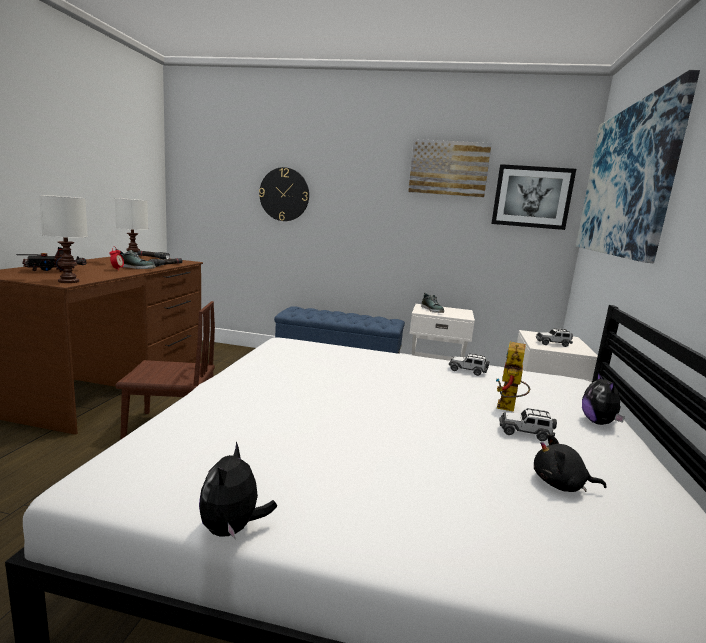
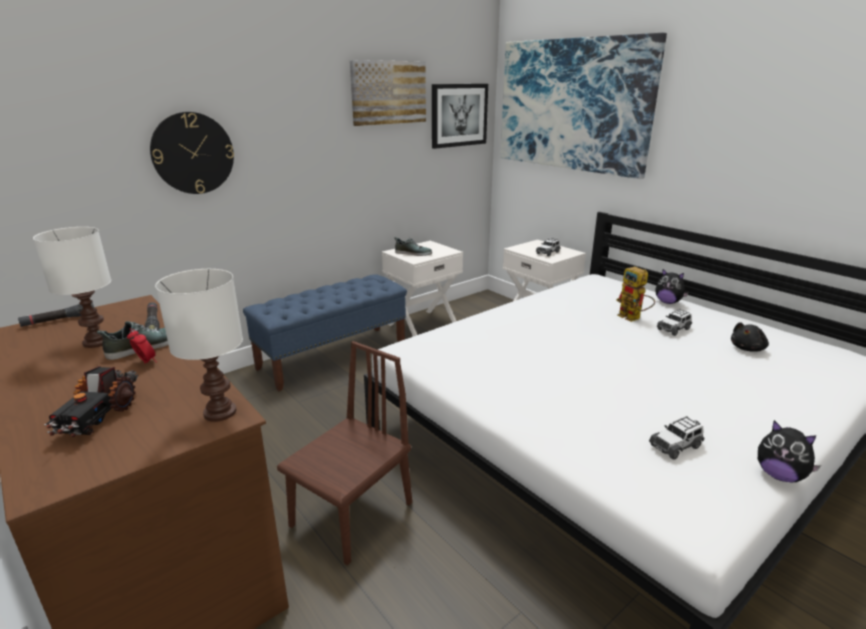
camera: 50 degrees left, 10 degrees up
(467, 371) = (553, 301): toy car -> toy car (676, 446)

